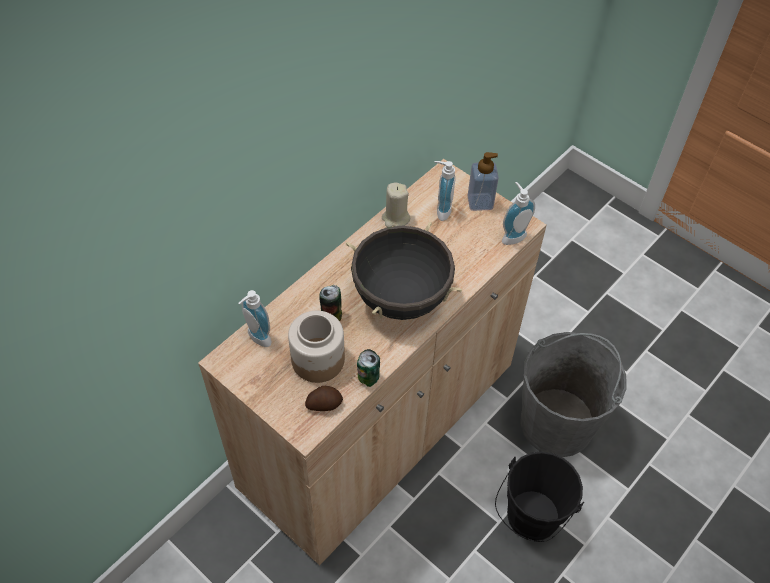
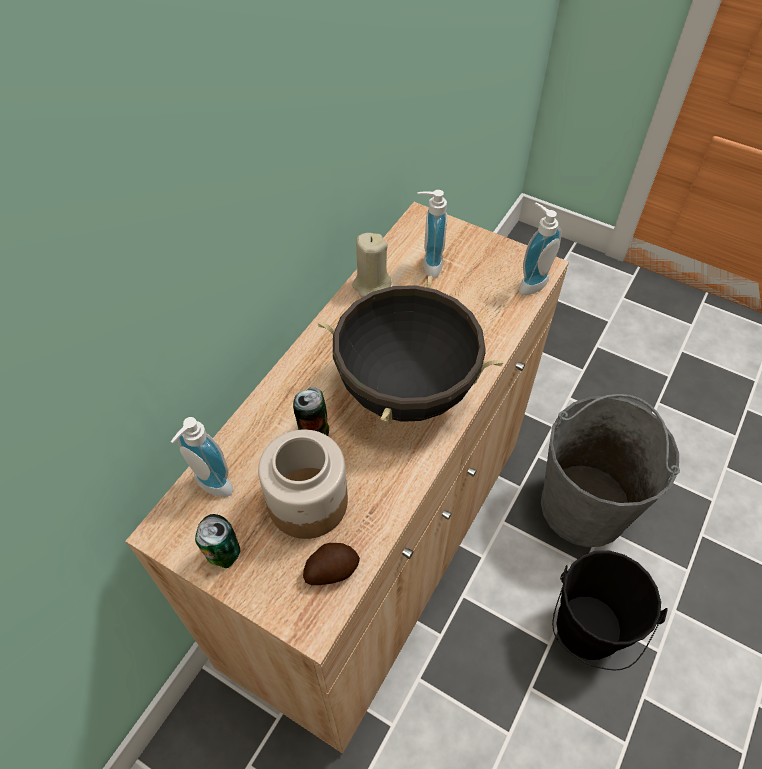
camera: 10 degrees left, 0 degrees up
(368, 379) = (388, 517): can -> can (223, 555)
(480, 202) = (476, 247): soap dispenser -> none

